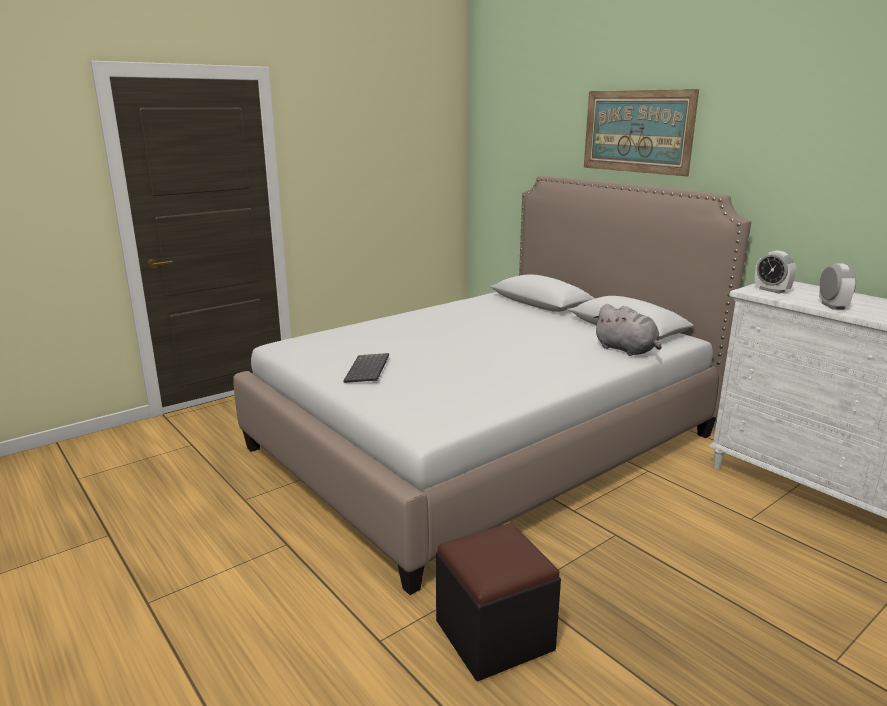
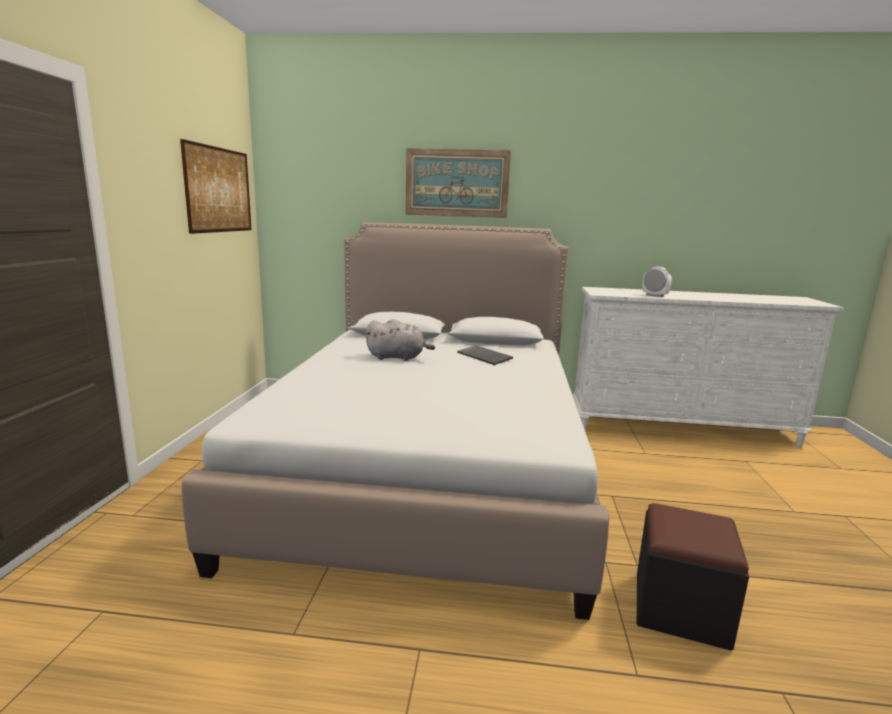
camera: 45 degrees left, 5 degrees down
(368, 370) = (399, 416): keyboard -> keyboard (485, 356)
(413, 143) = (219, 190): none -> picture
(627, 350) = (530, 354): grey plush toy -> grey plush toy (398, 358)
(771, 290) = (606, 292): alarm clock -> none

